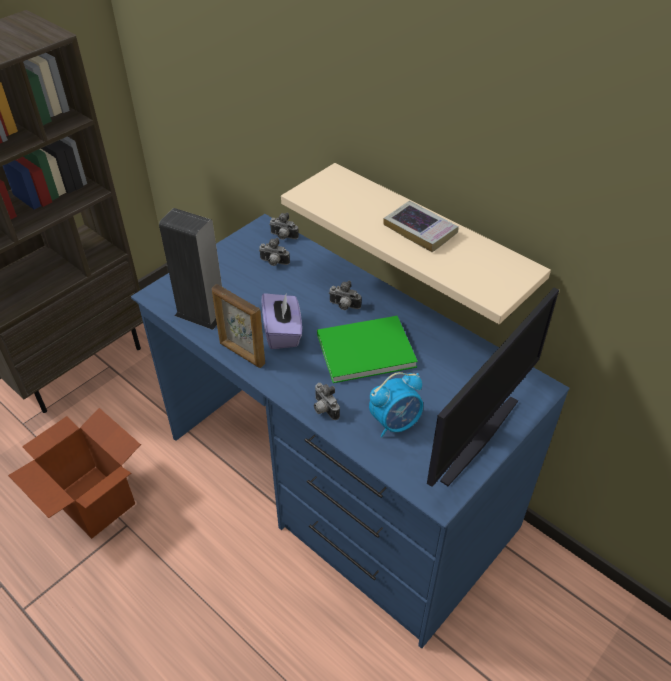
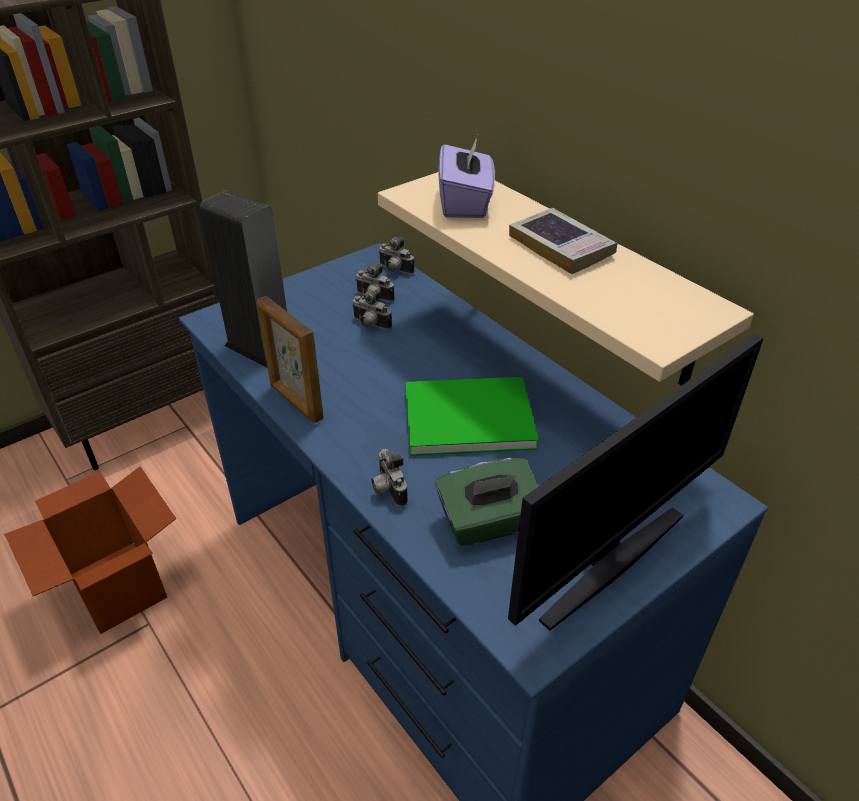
camera: 10 degrees right, 5 degrees down
(283, 332) = (360, 382): purple tissue box -> purple tissue box (465, 203)
(344, 306) = (452, 359): camera -> camera (370, 325)
(395, 423) = (488, 523): alarm clock -> green tissue box

